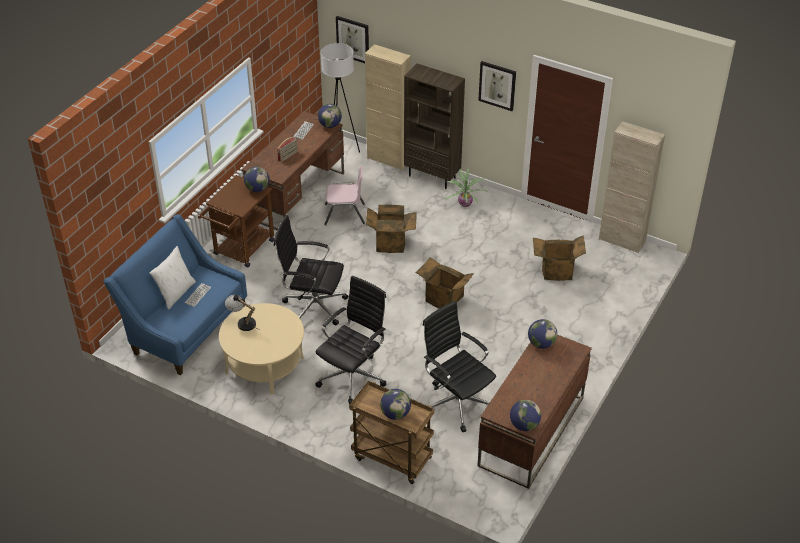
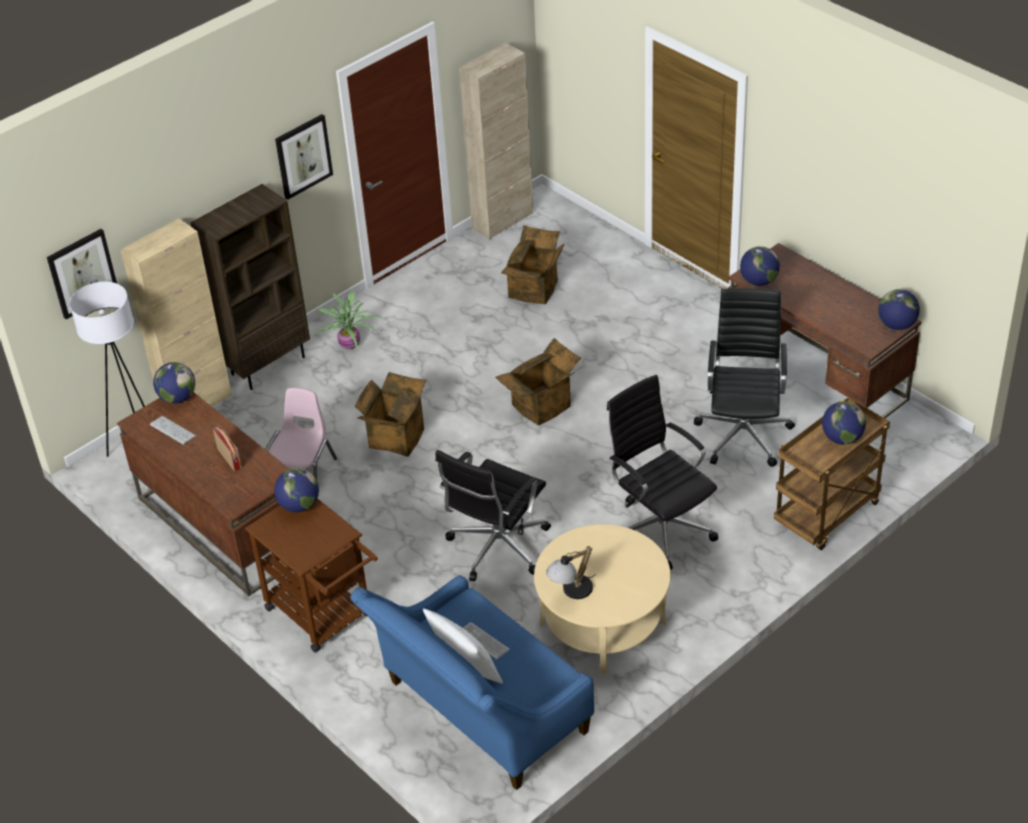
camera: 70 degrees left, 0 degrees up
(456, 402) = (744, 433): black office chair -> black office chair turned 120 degrees clockwise

